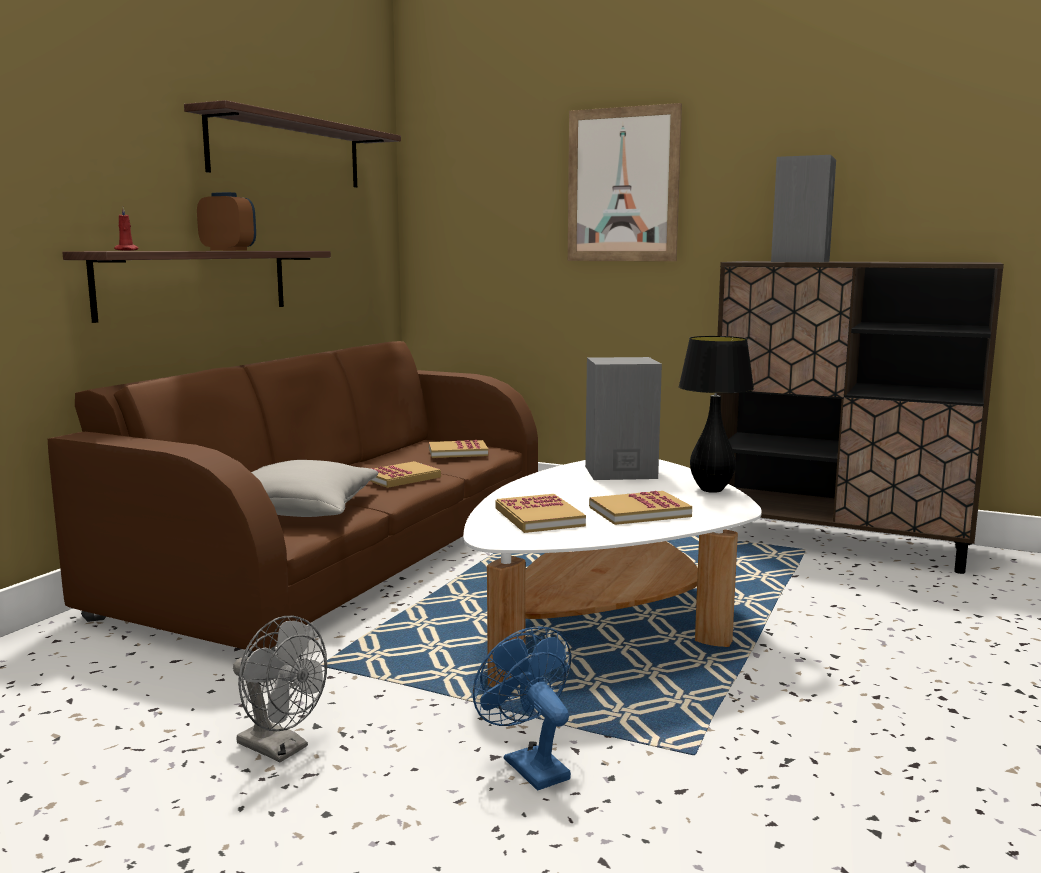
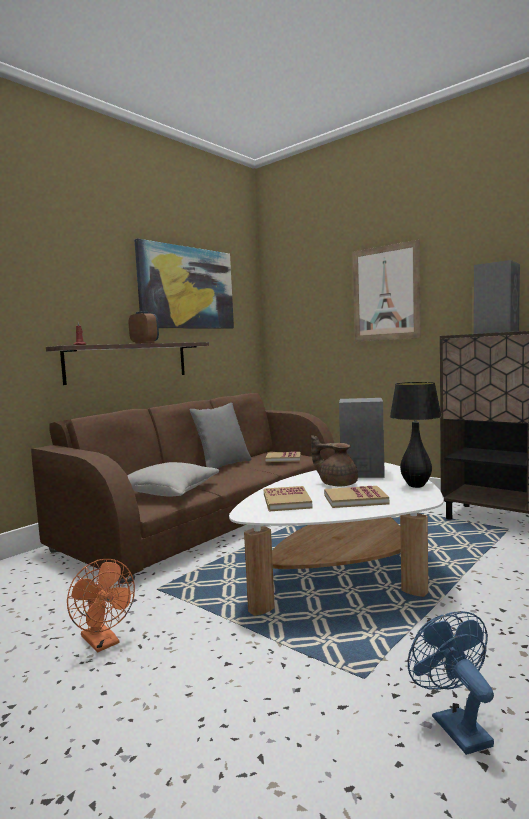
camera: 15 degrees right, 5 degrees down
(281, 749) = (103, 643): grey fan -> orange fan
(287, 151) = (187, 288): shelf -> picture
(362, 465) = (223, 466): none -> grey pillow
(401, 478) = (239, 474): book -> none
(529, 765) = (246, 672): blue fan -> blue fan (454, 725)
(595, 490) = (337, 484): none -> brown teapot

